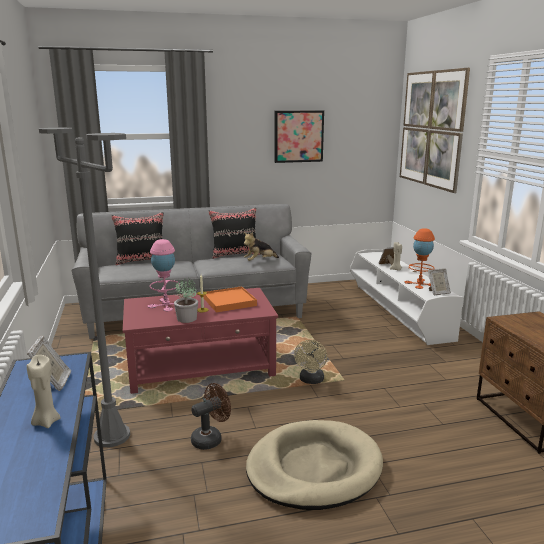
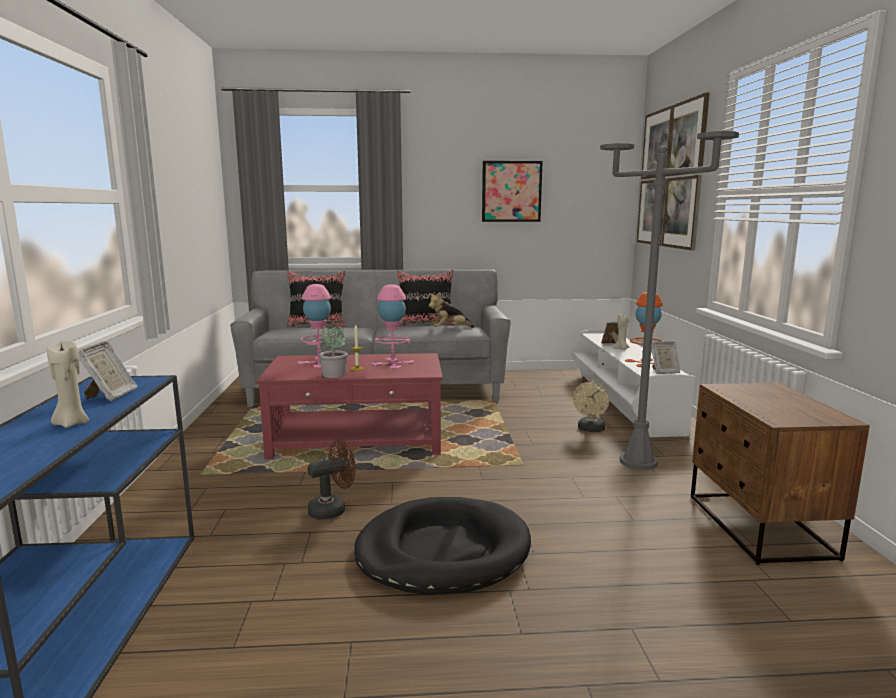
camera: 10 degrees right, 5 degrees down
(112, 436) = (223, 497): grey floor lamp -> grey floor lamp (638, 462)
(229, 301) = (393, 363): orange tray -> pink table lamp
(311, 380) = (481, 462): beige fan -> beige fan (590, 429)
(313, 468) = (442, 551): beige dog bed -> black dog bed

